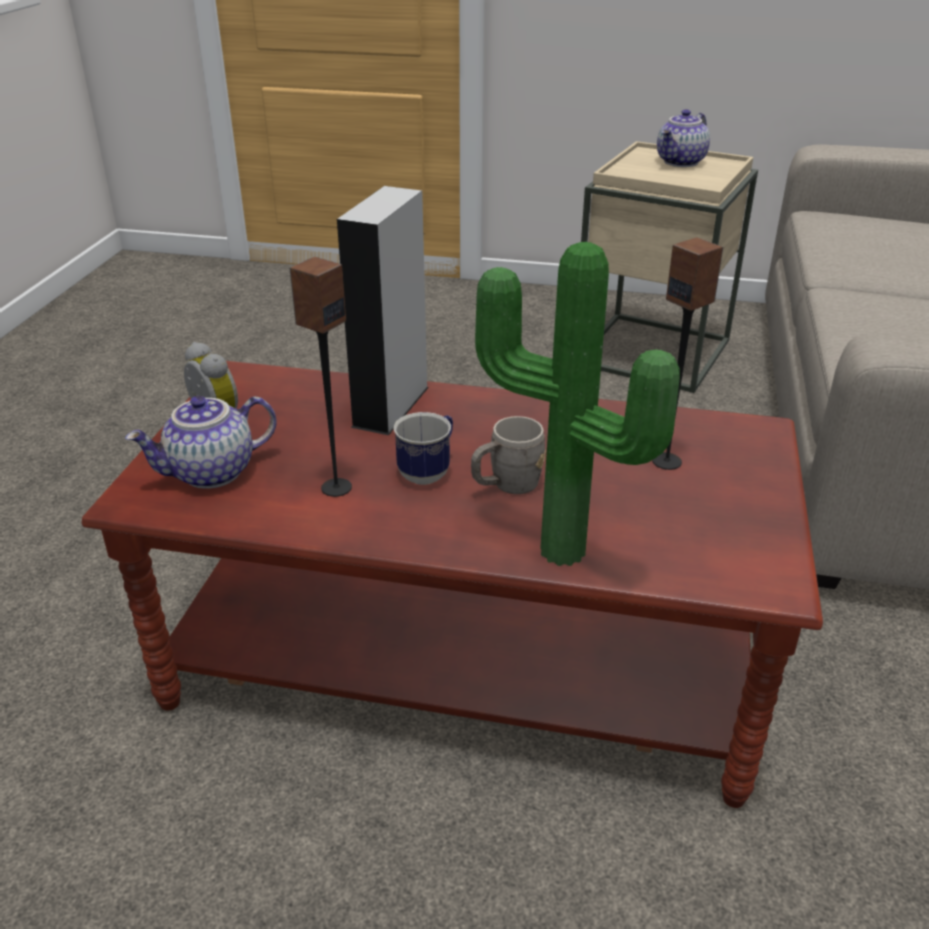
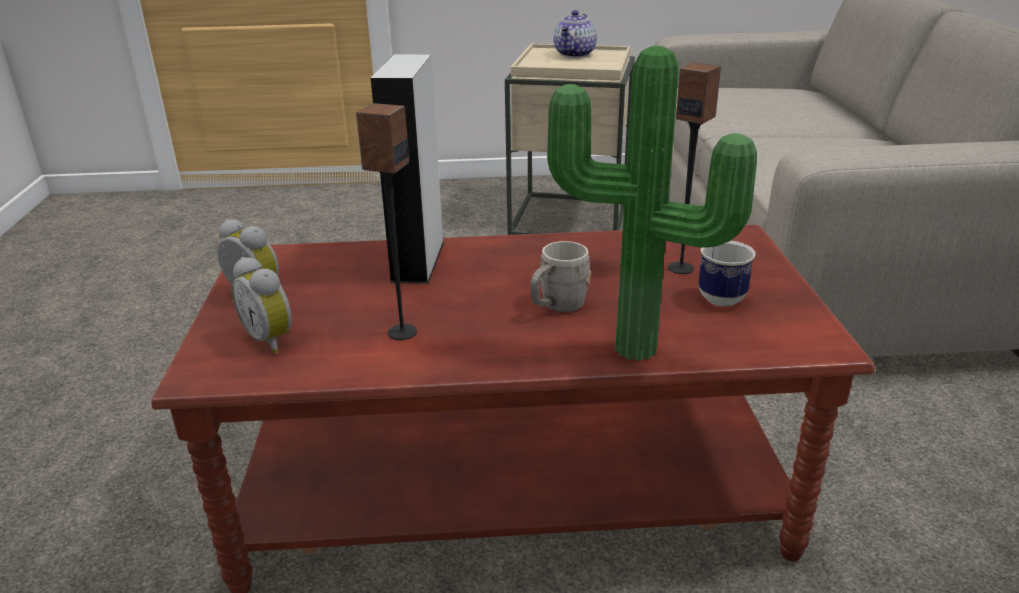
camera: 15 degrees left, 5 degrees down
(211, 473) = (272, 339): teapot -> alarm clock
(429, 472) = (481, 306): mug -> mug (723, 295)

